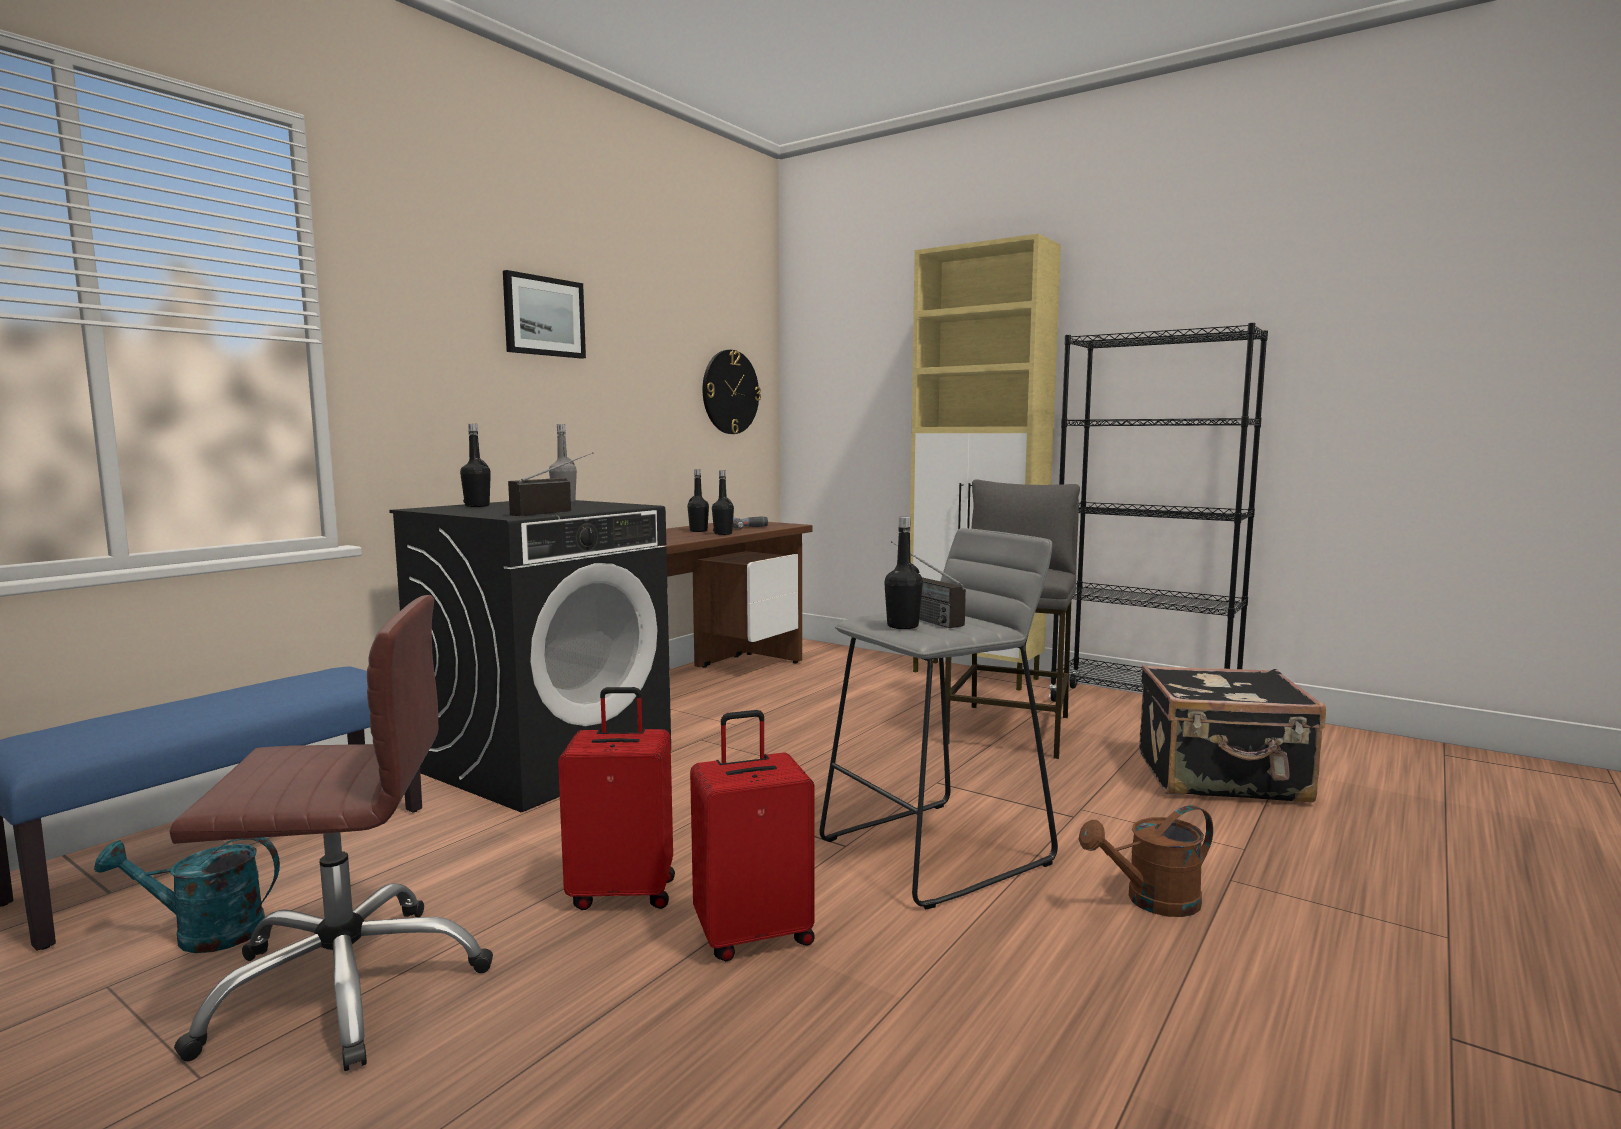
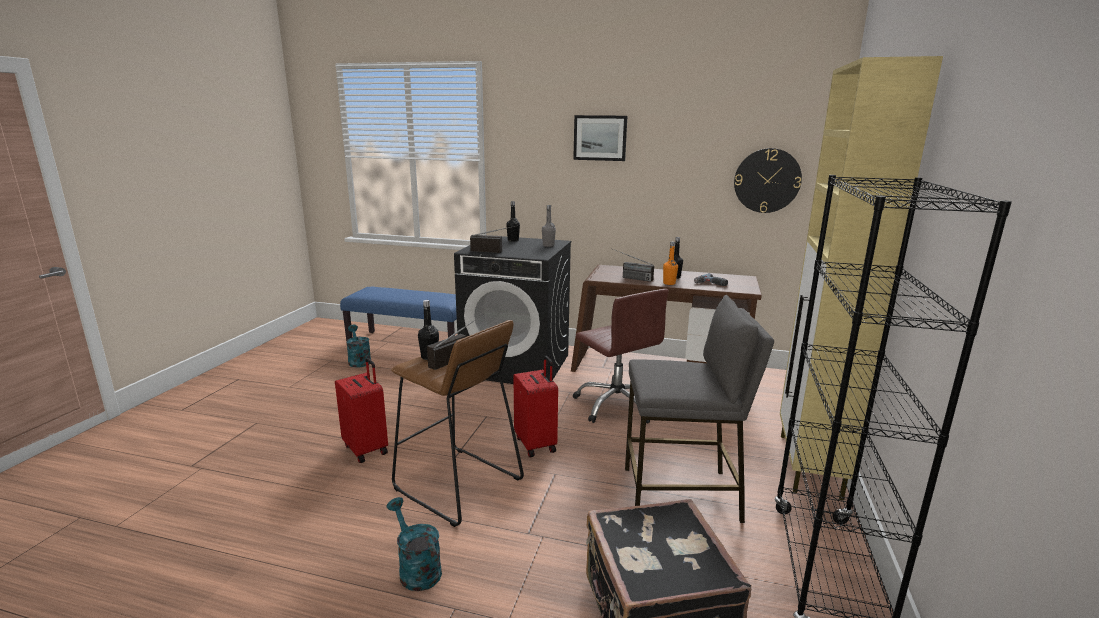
camera: 70 degrees right, 10 degrees up
(346, 985) = (331, 388): brown office chair -> brown office chair (617, 405)
(623, 892) = (396, 414): red suitcase -> red suitcase (536, 444)
(670, 539) = (629, 278): none -> radio
(723, 534) = (669, 283): black bottle -> orange bottle
(937, 851) = (458, 485): grey stool -> brown stool
(1152, 902) = (416, 568): brown watering can -> turquoise watering can

